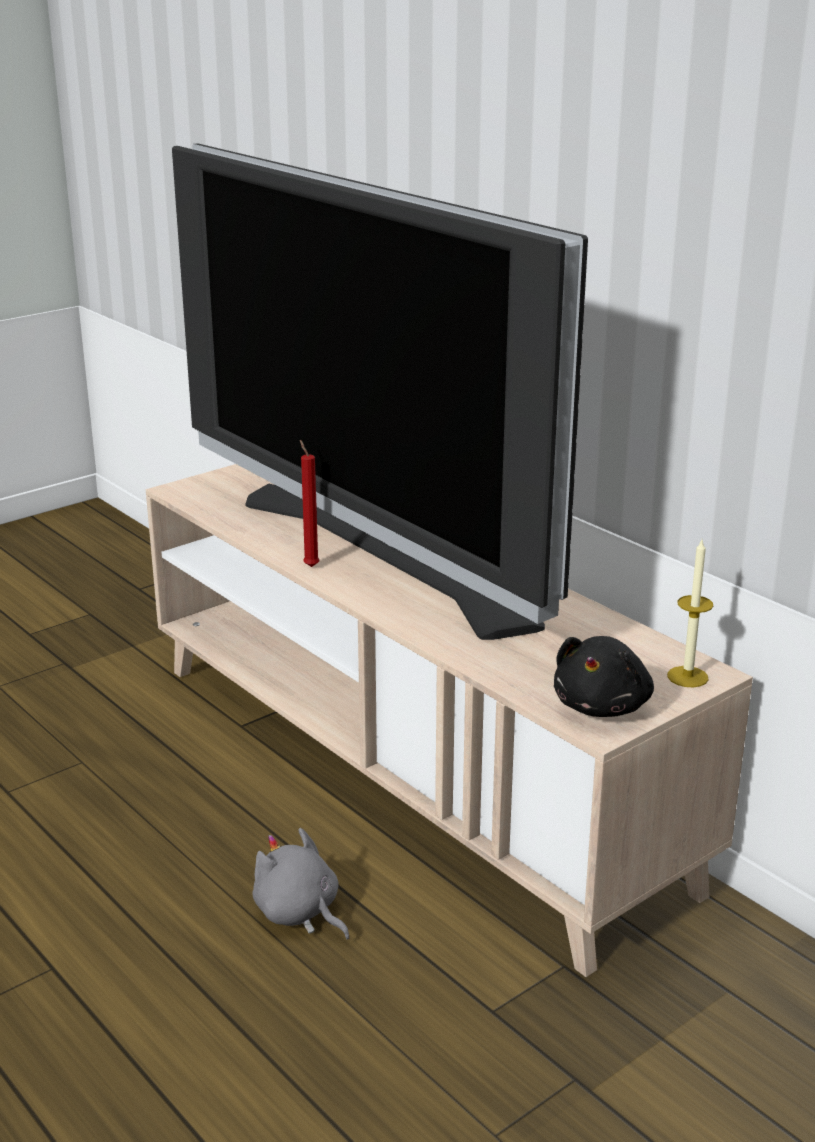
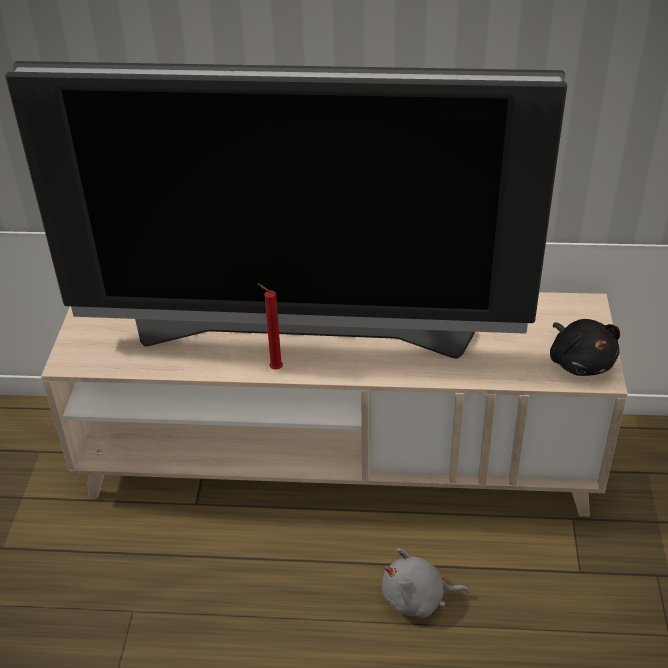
camera: 45 degrees left, 15 degrees up
(687, 677) = (583, 314): candle -> none

